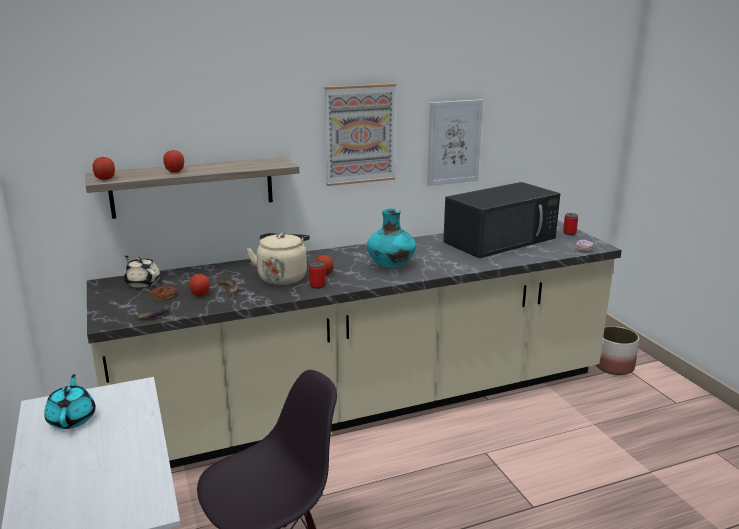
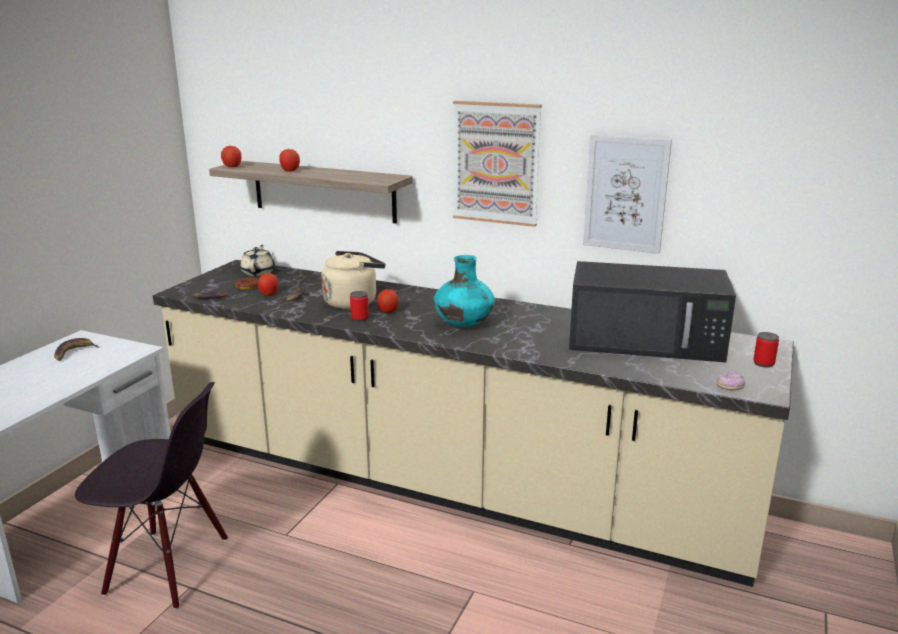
camera: 45 degrees right, 0 degrees up
(72, 418) = (74, 352): turquoise teapot -> banana
(614, 366) = (809, 601): planter -> none

